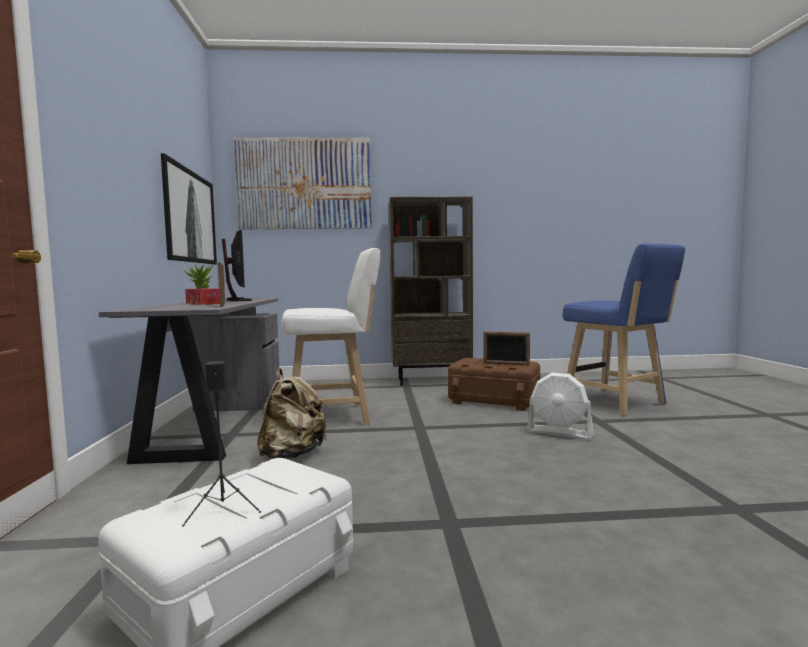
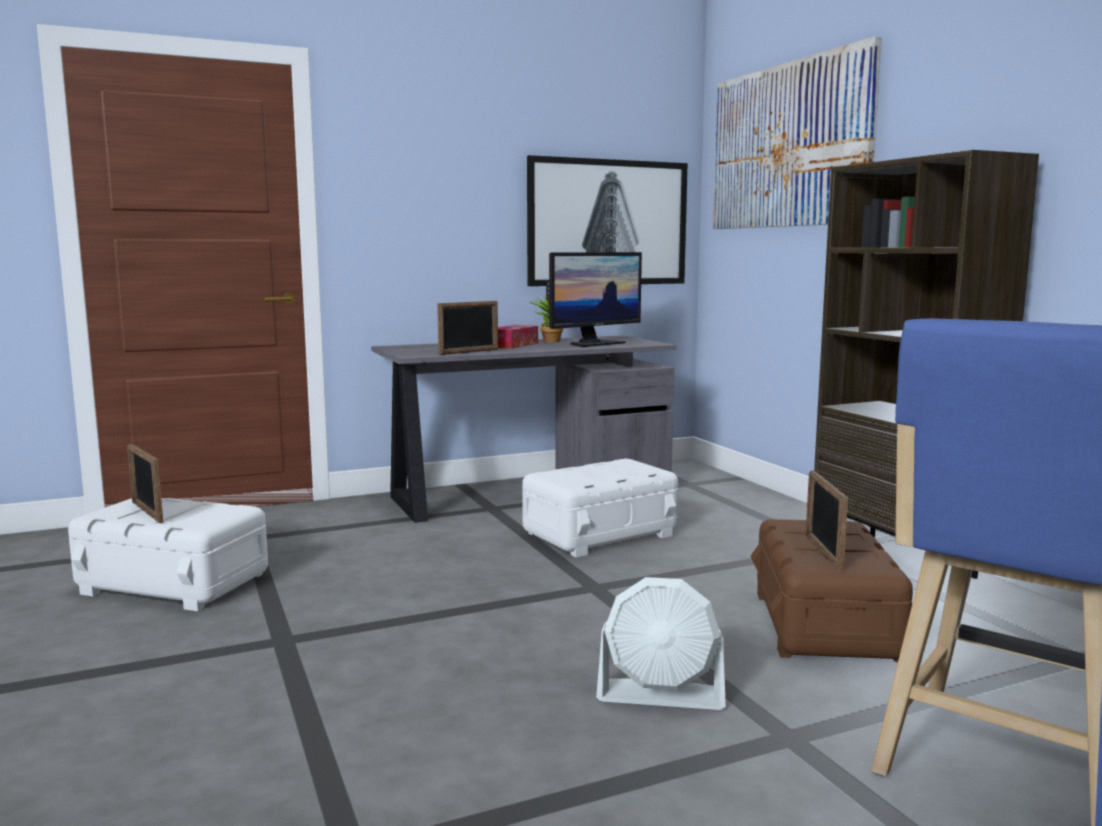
camera: 70 degrees right, 5 degrees up
(224, 509) = (147, 512): black speaker -> picture frame
(292, 455) = (444, 544): beige backpack -> none
(333, 416) = (600, 535): white stool -> white storage box
(560, 433) = (661, 695): white fan -> white fan turned 90 degrees counterclockwise

